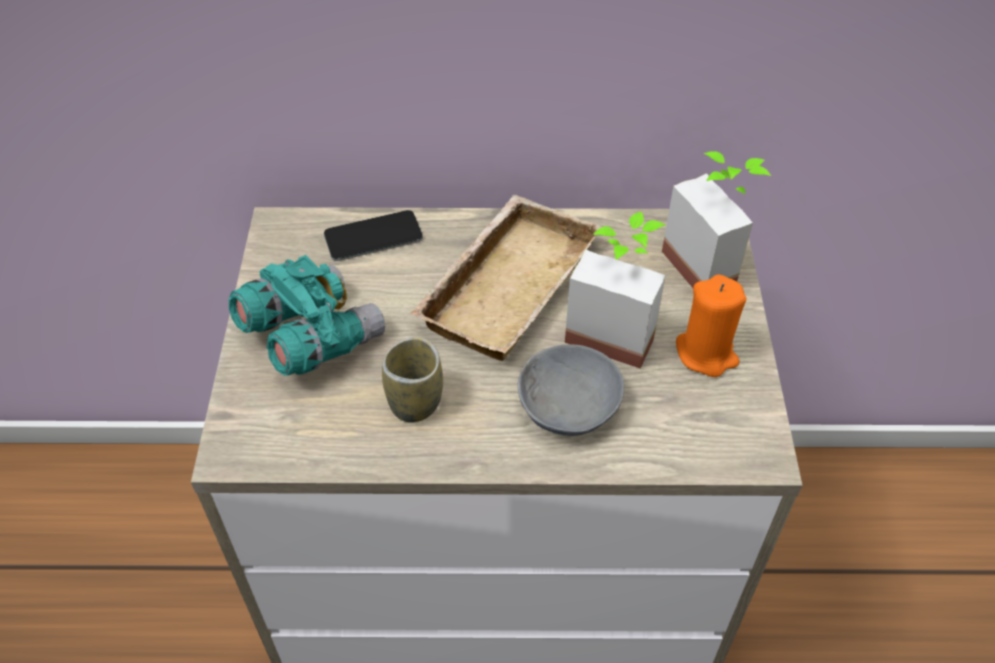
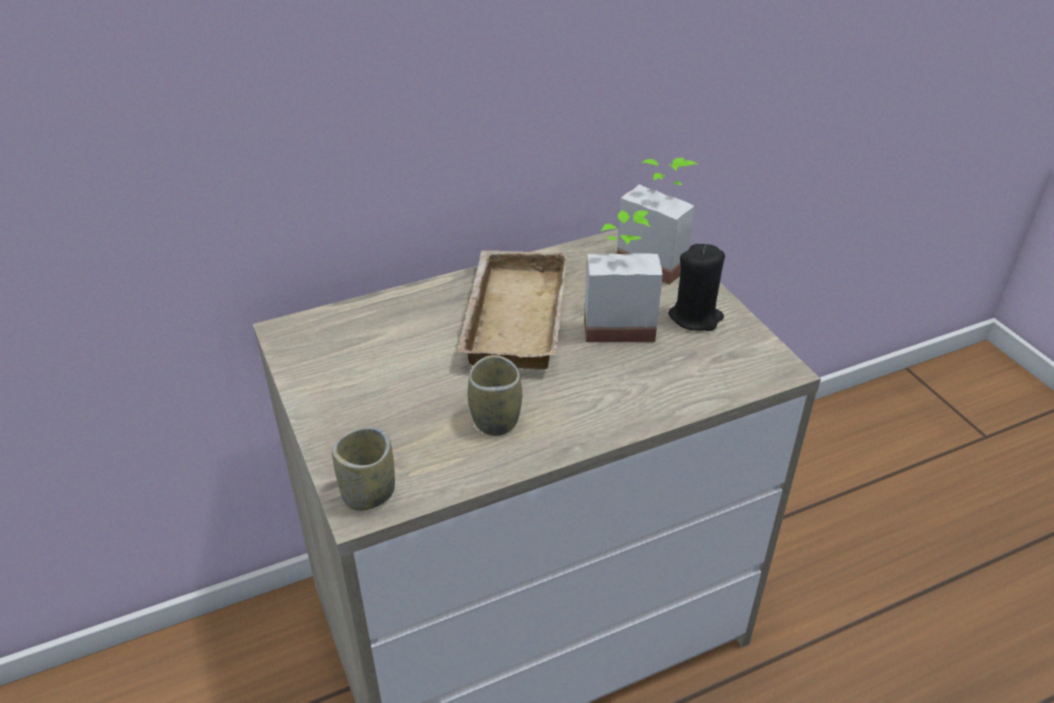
camera: 25 degrees left, 10 degrees down
(248, 438) = (368, 493): none -> cup
(310, 336) = (371, 402): turquoise binoculars -> none
(373, 236) = (376, 315): phone -> none
(570, 408) = (622, 384): grey bowl -> none
(706, 353) = (695, 317): orange candle -> black candle

